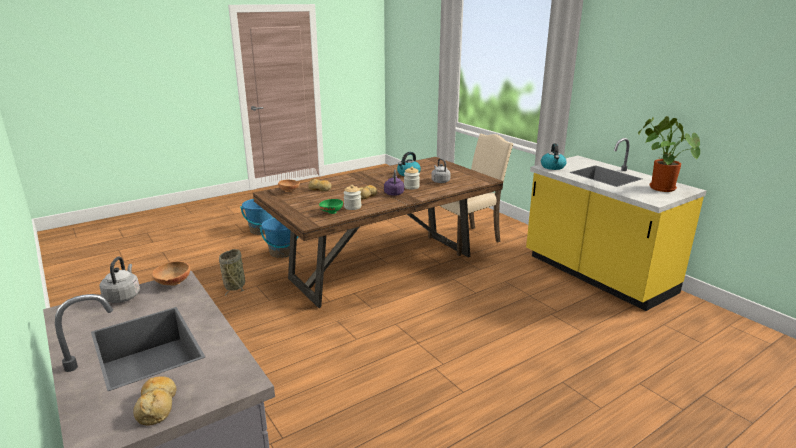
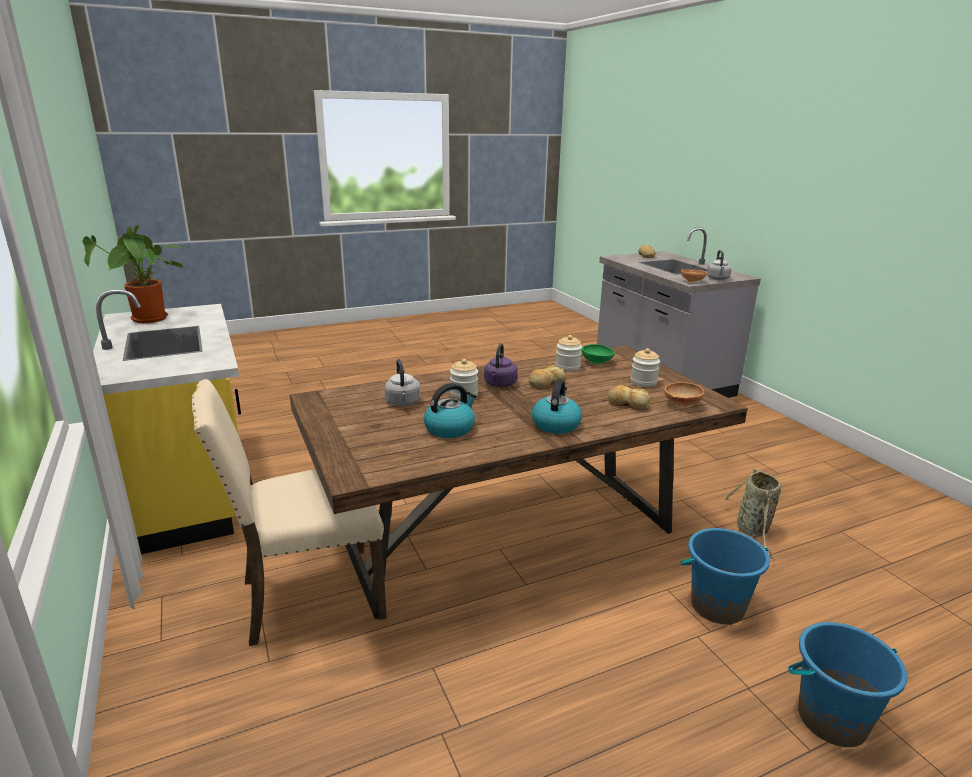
camera: 170 degrees left, 0 degrees up
(304, 201) = (643, 382): none -> jar
(553, 167) = (203, 362): kettle -> kettle (556, 424)

